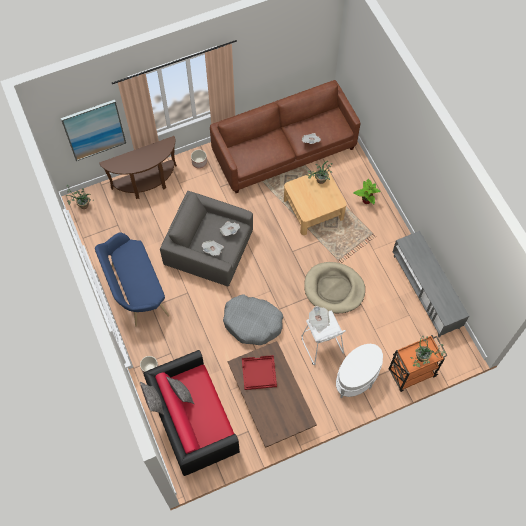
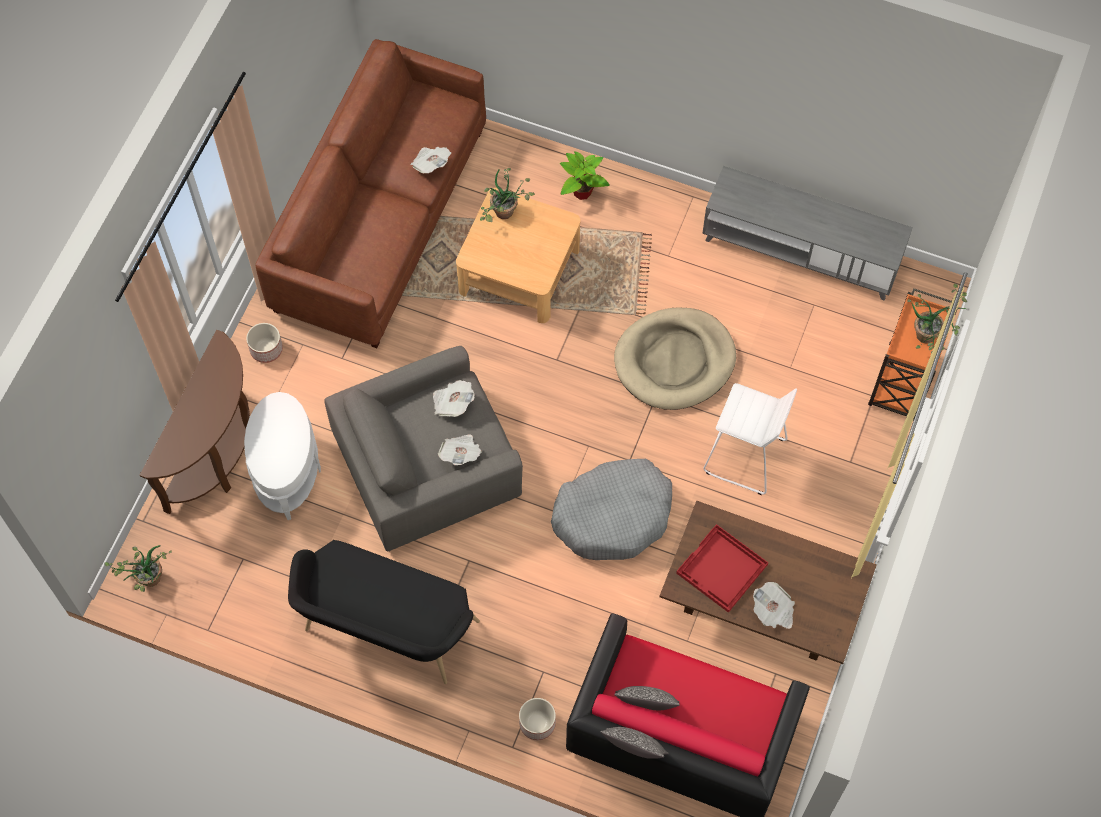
camera: 45 degrees left, 0 degrees up
(94, 130) = (106, 419): picture -> none
(136, 291) = (386, 631): blue bench -> black bench
(319, 321) = (736, 414): newspaper -> newspaper (773, 611)
(357, 377) = (839, 456): white side table -> white side table (287, 471)

